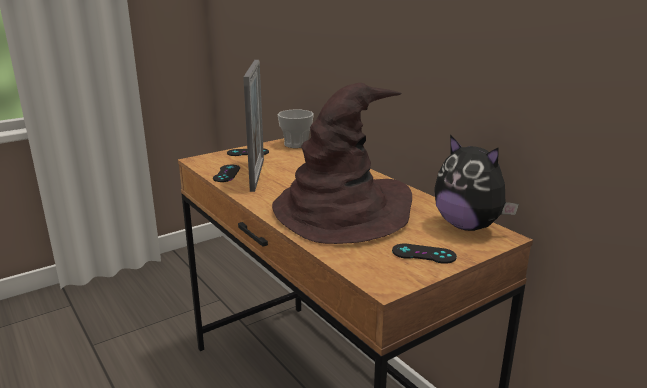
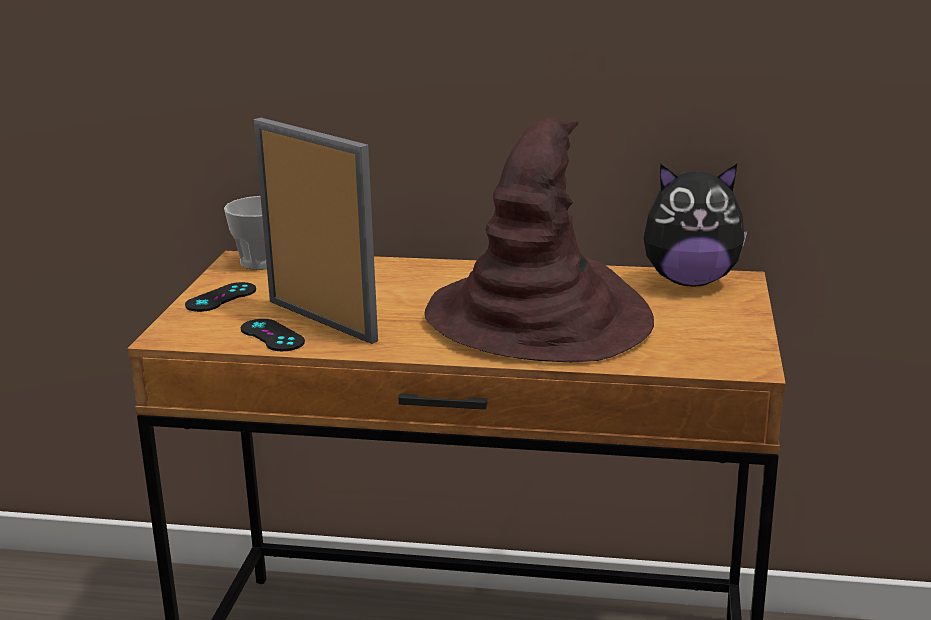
camera: 45 degrees left, 0 degrees up
(423, 254) = (715, 324): black game controller -> none

